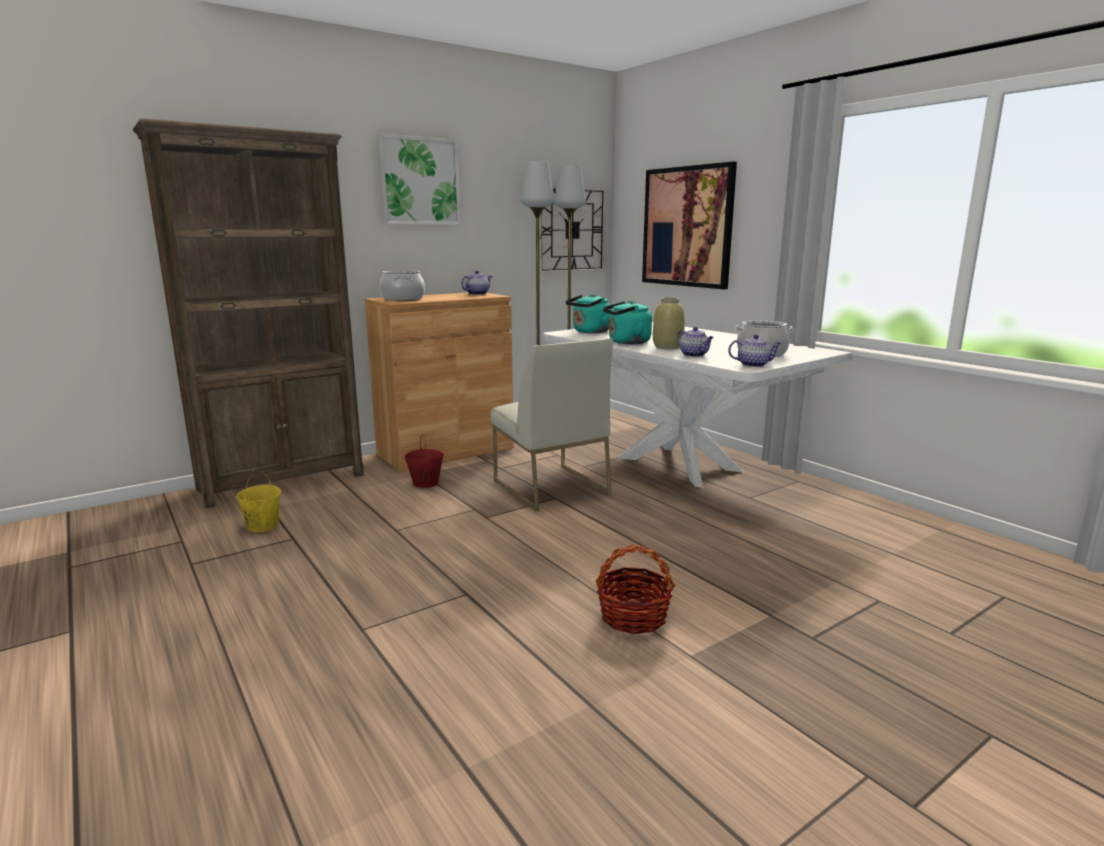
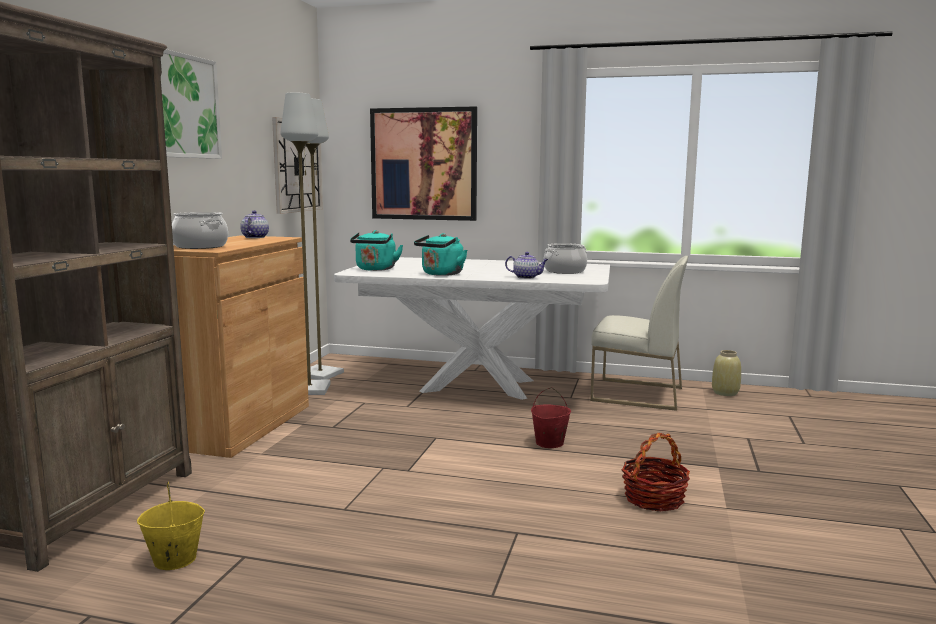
camera: 40 degrees left, 5 degrees down
(425, 483) = (284, 461): red bucket -> red bucket (549, 443)
(549, 487) = (412, 430): white chair -> white chair (636, 394)
(667, 347) = (485, 274): beige vase -> beige vase (725, 393)
(753, 365) = (589, 279): teapot -> none

